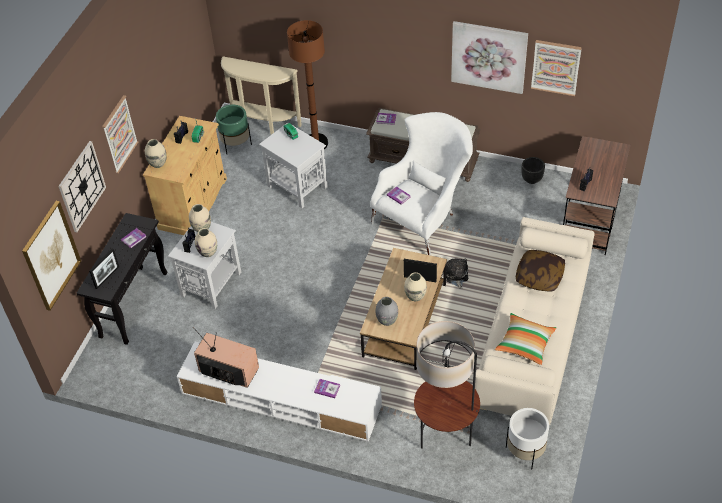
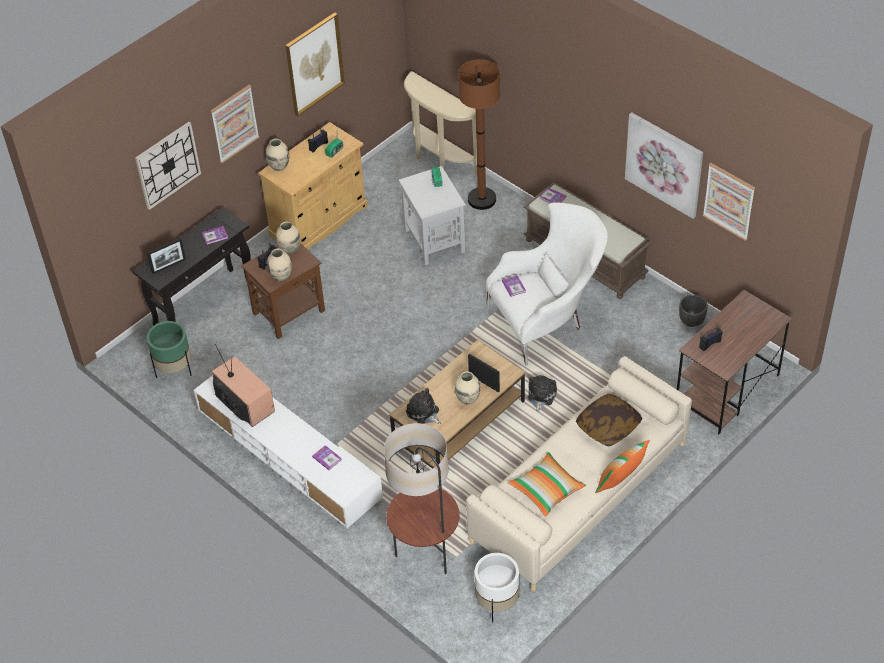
camera: 25 degrees right, 0 degrees up
(51, 255) = (109, 224): picture -> picture (314, 63)
(211, 283) = (289, 311): white side table -> brown side table
(236, 144) = (398, 172): green planter -> green planter (174, 369)
(387, 321) = (423, 413): grey vase -> plush toy
(576, 315) = (620, 482): none -> pillow

